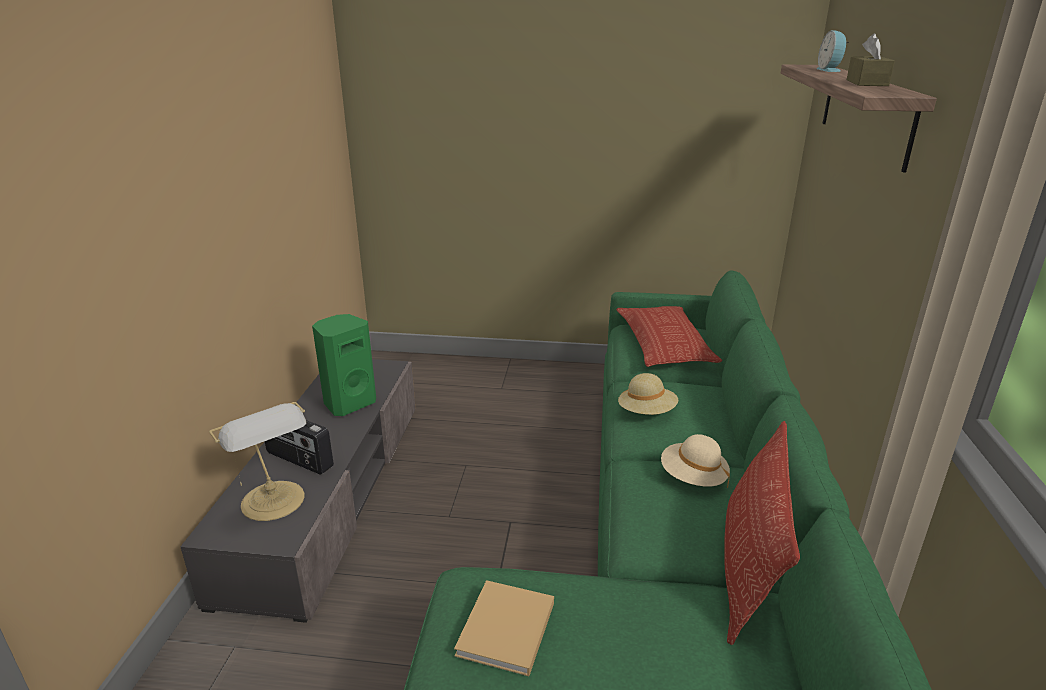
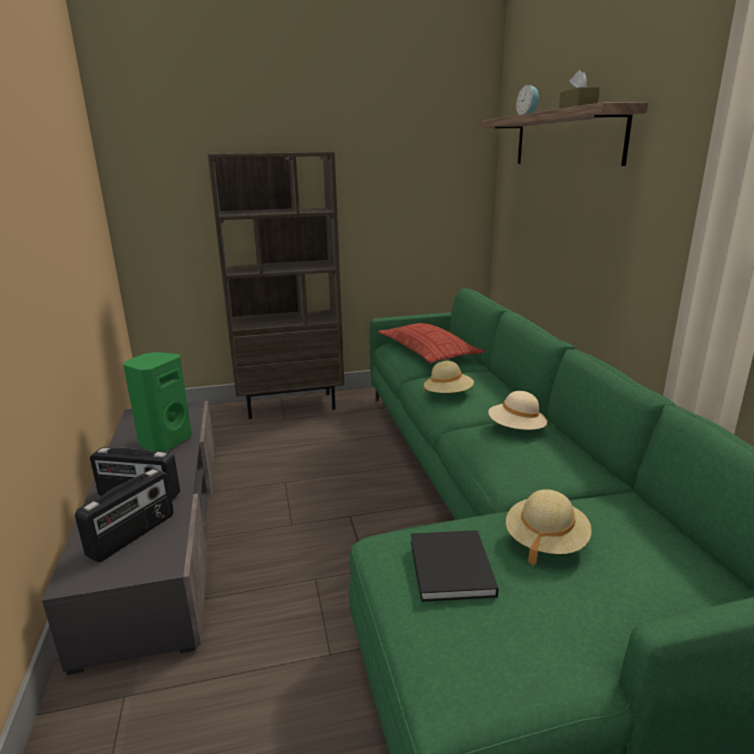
camera: 20 degrees left, 5 degrees down
(274, 502) = (133, 535): table lamp -> radio
(505, 631) = (451, 569): beige book -> black book
(517, 371) = (291, 405): none -> brown bookcase
(621, 629) = (545, 541): none -> beige hat
(748, 565) = (599, 476): pillow -> none

